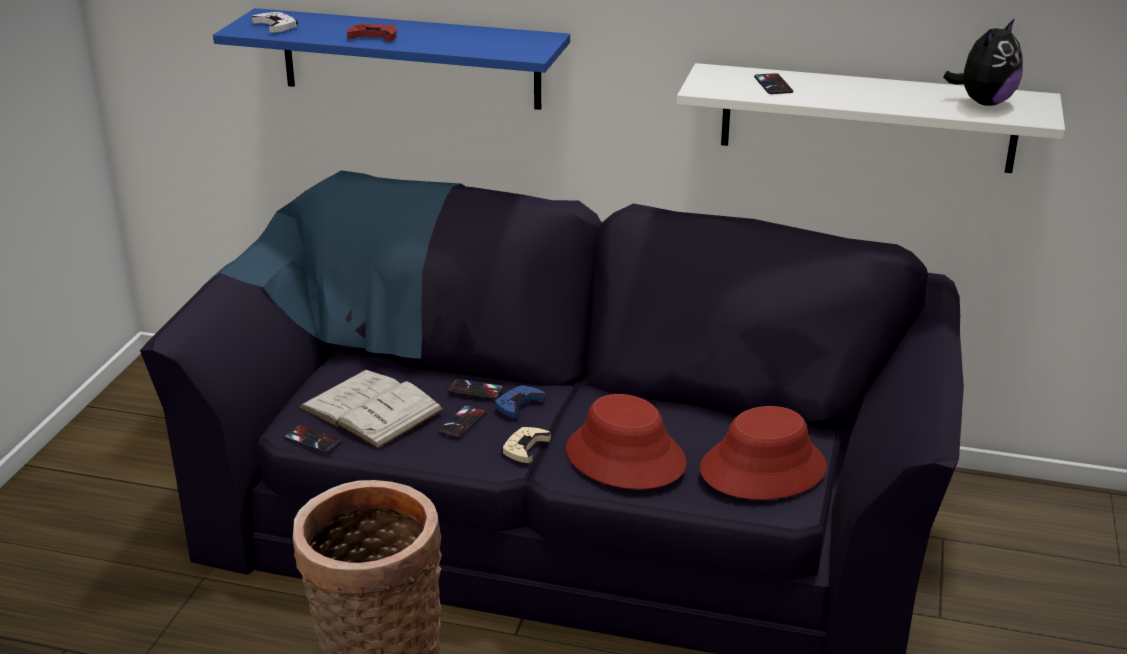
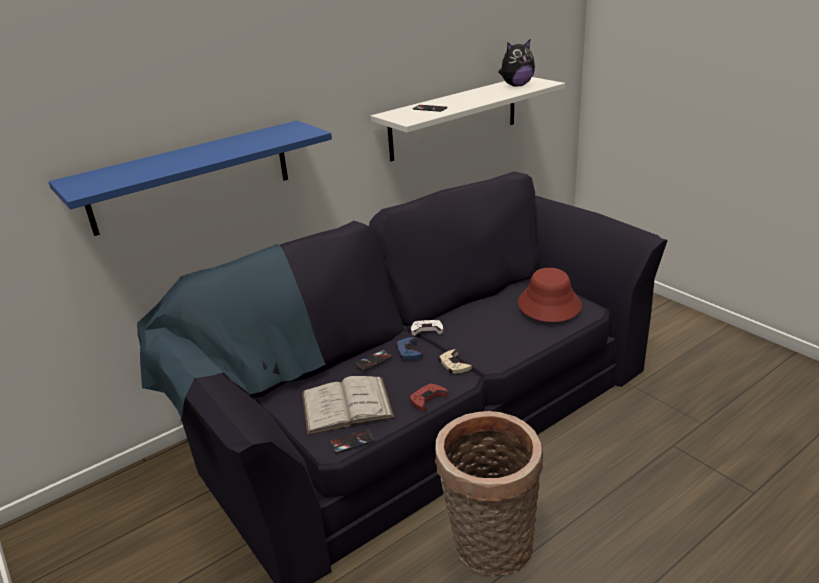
camera: 50 degrees left, 0 degrees up
(276, 26) = (104, 180): white game controller -> white game controller (427, 330)
(373, 37) = (193, 160): red game controller -> red game controller (427, 399)
(462, 422) = (401, 377): phone -> none
(625, 457) = (498, 337): red hat -> none
(984, 102) = (516, 85): plush toy -> plush toy turned 75 degrees clockwise

